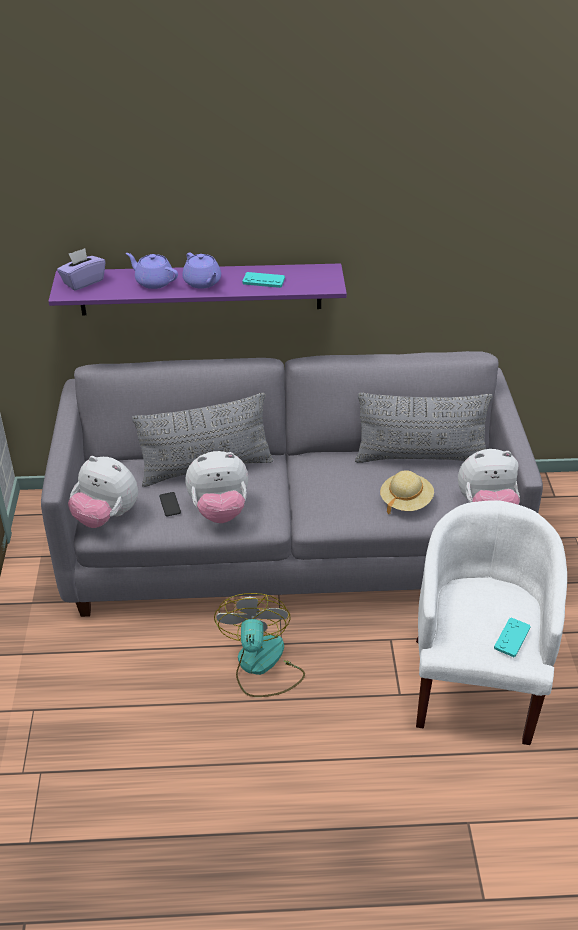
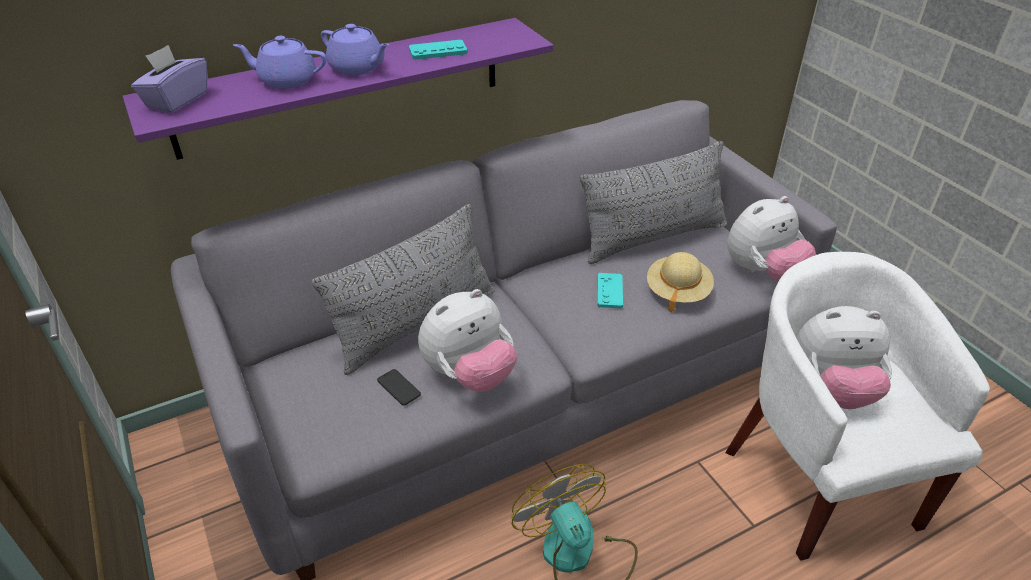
camera: 25 degrees left, 0 degrees up
(106, 516) = (317, 434): plush toy -> plush toy (832, 388)
(512, 638) = (912, 413): turquoise game controller -> turquoise game controller (610, 291)

